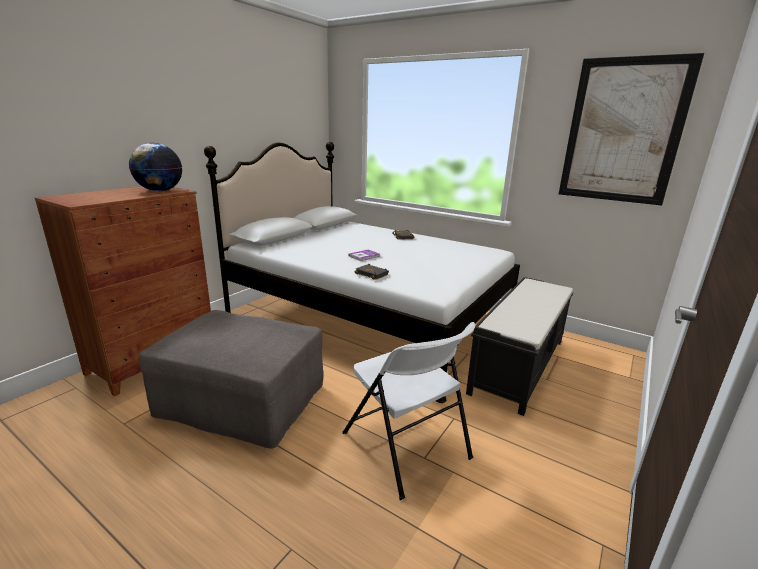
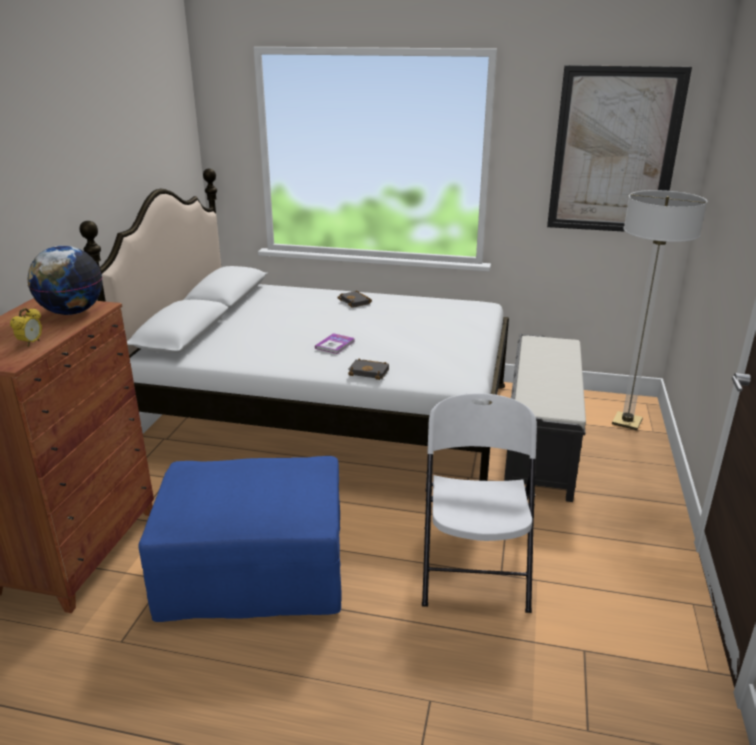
camera: 20 degrees left, 5 degrees up
(108, 198) = (31, 343): none -> alarm clock
(243, 401) = (255, 571): grey ottoman -> blue ottoman
(405, 445) = (474, 567): white chair -> white chair turned 120 degrees counterclockwise
(607, 365) = (627, 422): none -> floor lamp

